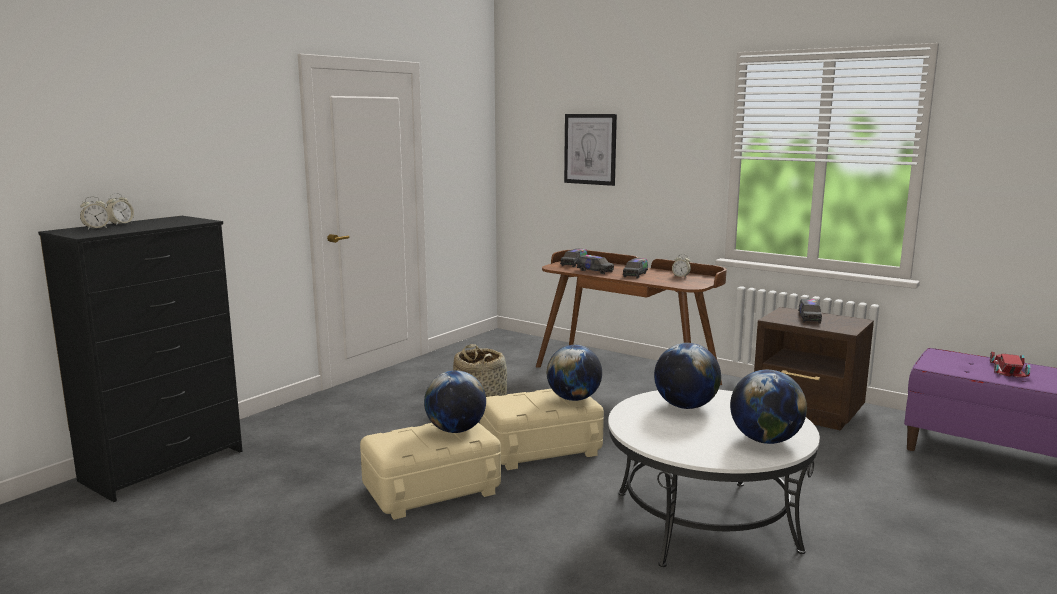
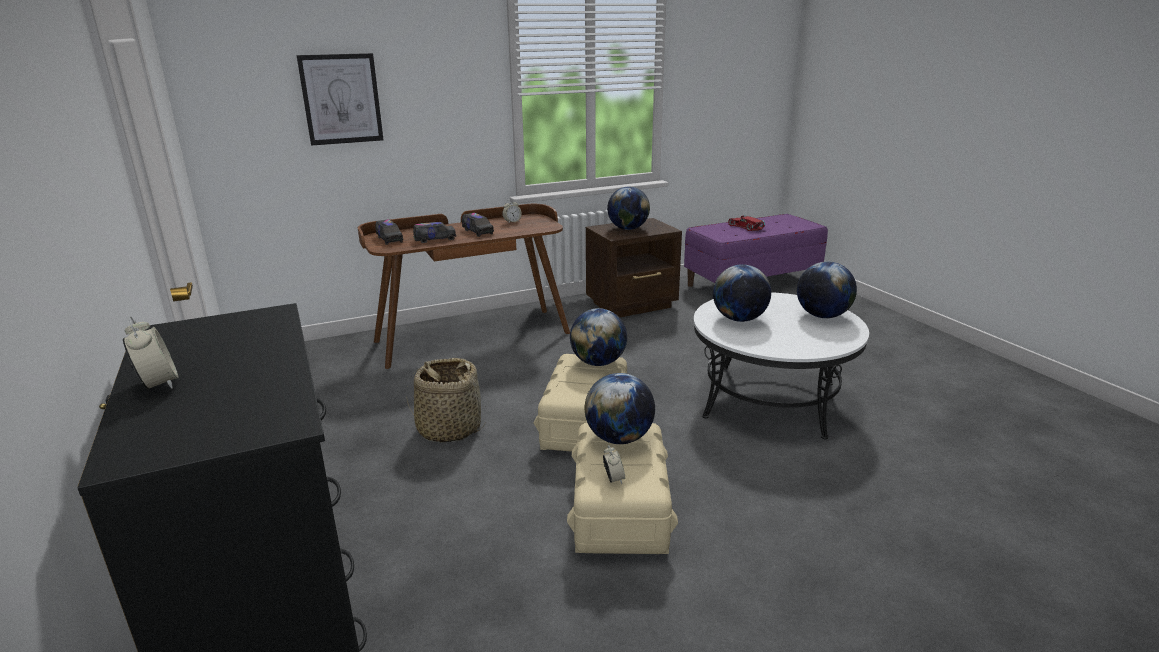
camera: 60 degrees left, 10 degrees up
(96, 228) = (184, 410): alarm clock -> alarm clock (613, 479)
(809, 318) = (628, 229): toy truck -> globe

